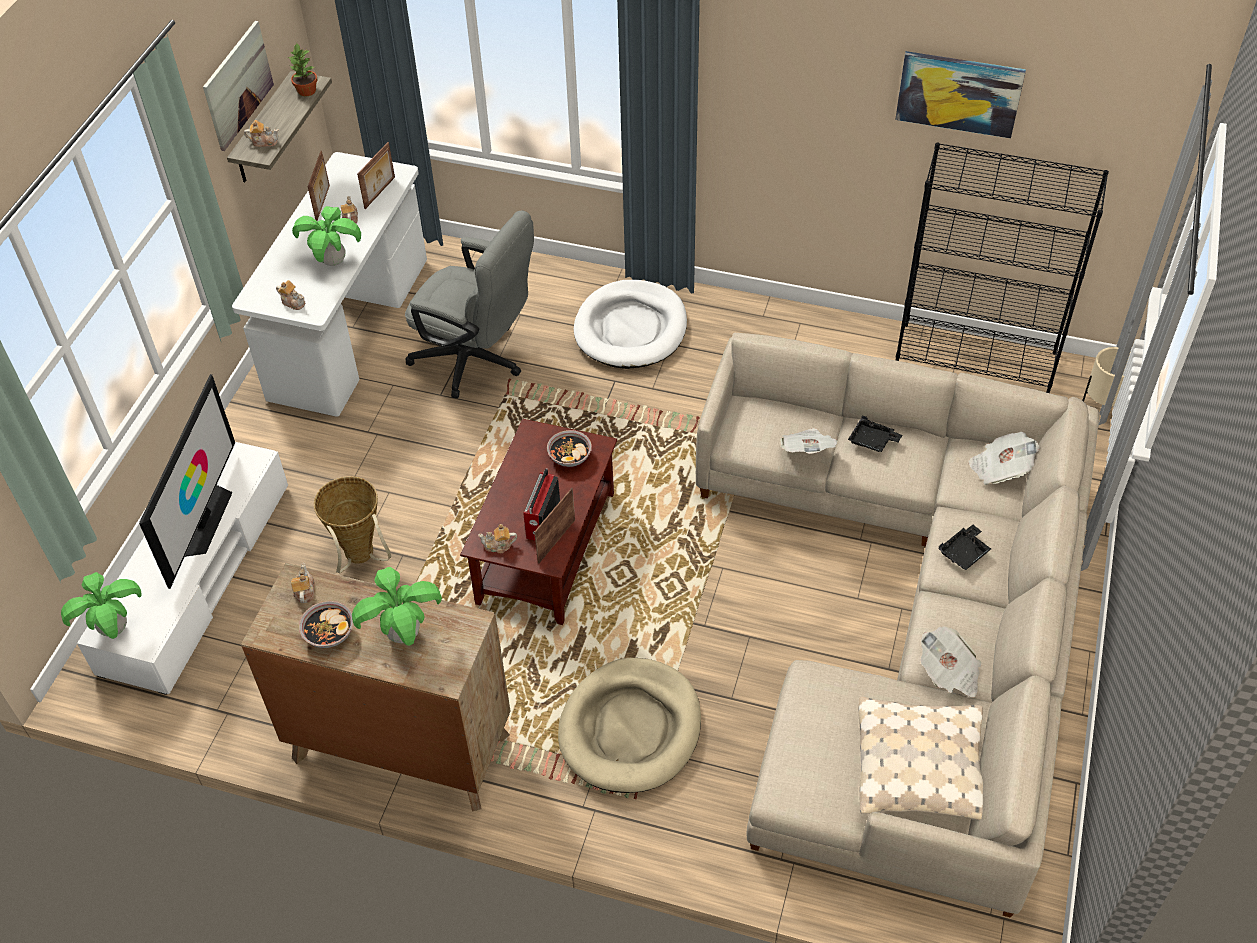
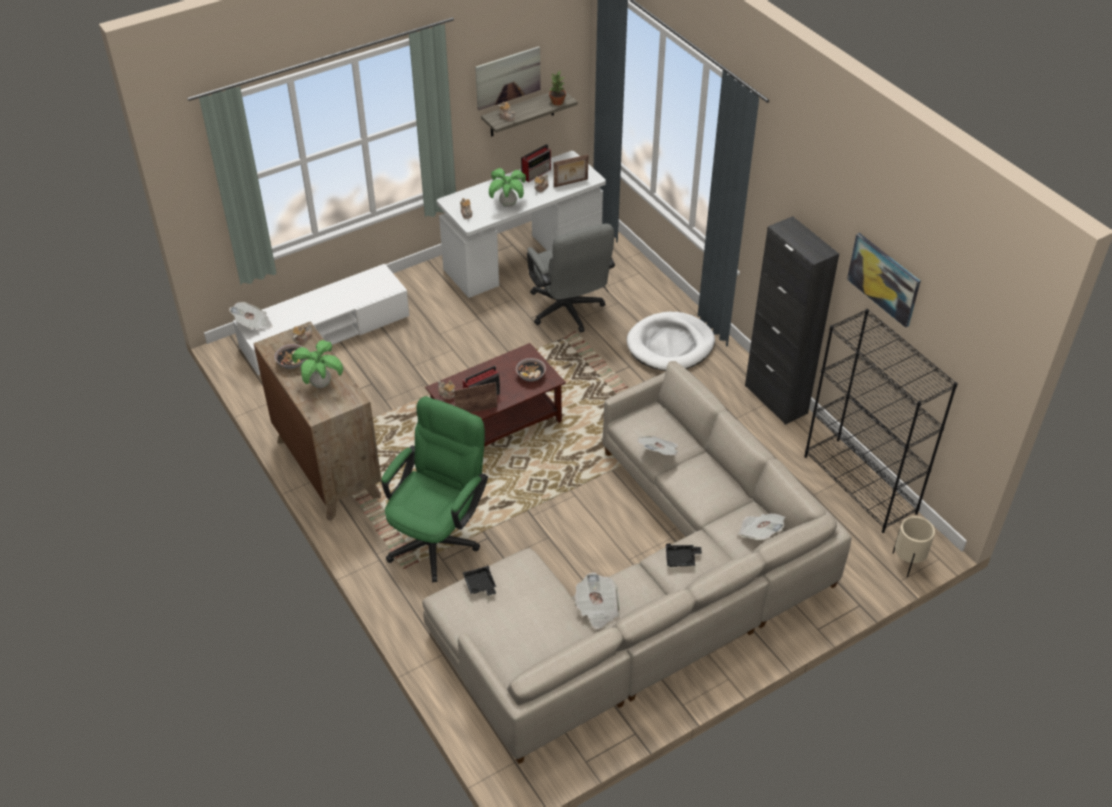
camera: 40 degrees right, 5 degrees down
(114, 628) = (253, 324): potted plant -> newspaper
(203, 520) = (340, 301): television -> none
(323, 203) = (536, 173): picture frame -> radio
(361, 559) = (405, 372): basket -> none
(630, 729) = (438, 536): beige dog bed -> green office chair
(802, 320) = (776, 399): none -> black cabinet
(872, 441) = (702, 471): black tray -> black tray (480, 585)
(919, 767) = (524, 638): beige pillow -> none

